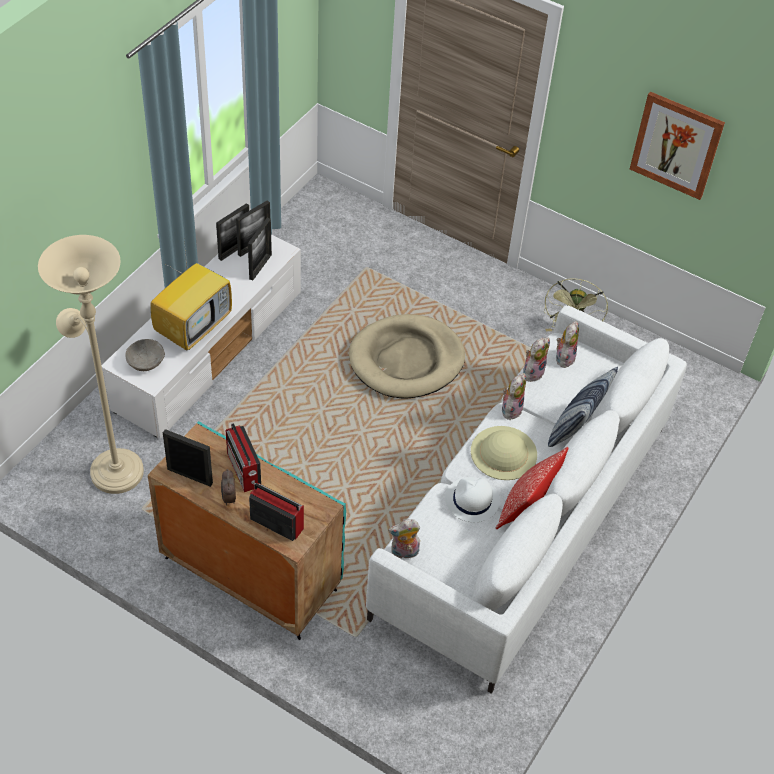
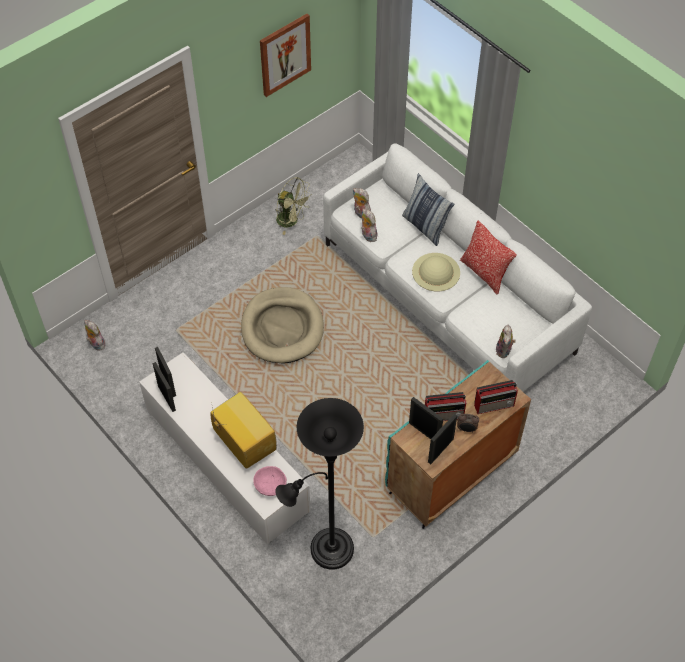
camera: 70 degrees left, 5 degrees up
(113, 467) = (326, 551): beige floor lamp -> black floor lamp
(145, 362) = (270, 485): grey bowl -> pink bowl
(260, 267) = (193, 384): picture frame -> picture frame (424, 432)
(275, 522) = (494, 405): radio -> radio turned 150 degrees counterclockwise
(471, 500) = (471, 301): white hat -> none
(511, 409) = (397, 258): plush toy -> plush toy (96, 344)

